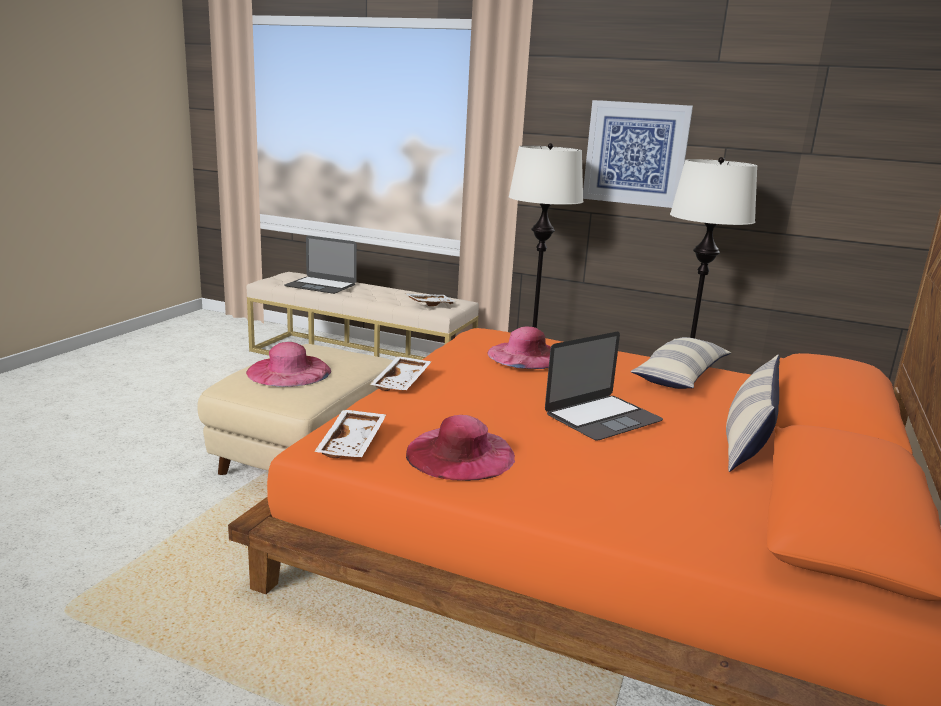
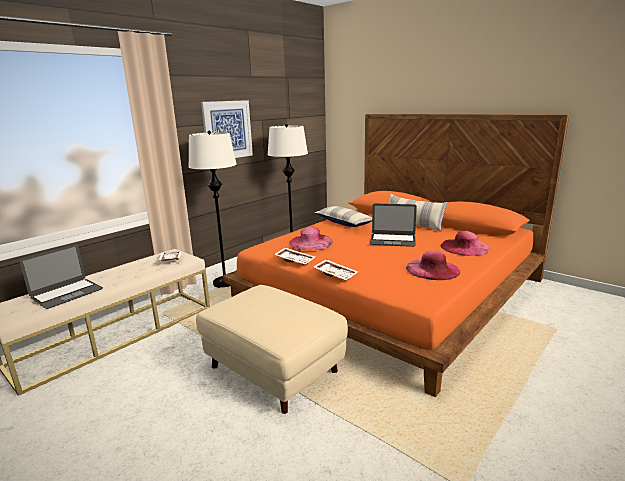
camera: 70 degrees left, 0 degrees up
(289, 371) = (276, 314): pink hat -> pink hat (464, 247)
(353, 443) = (422, 291): white tray -> white tray (295, 260)
(603, 417) = (392, 240): laptop -> laptop turned 120 degrees clockwise

